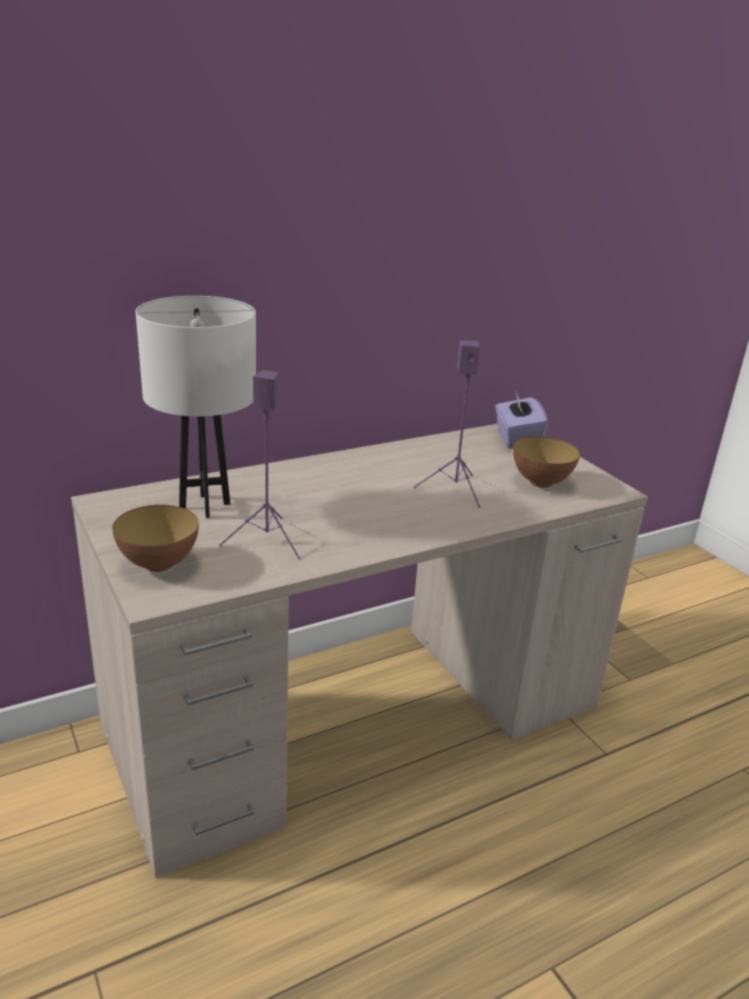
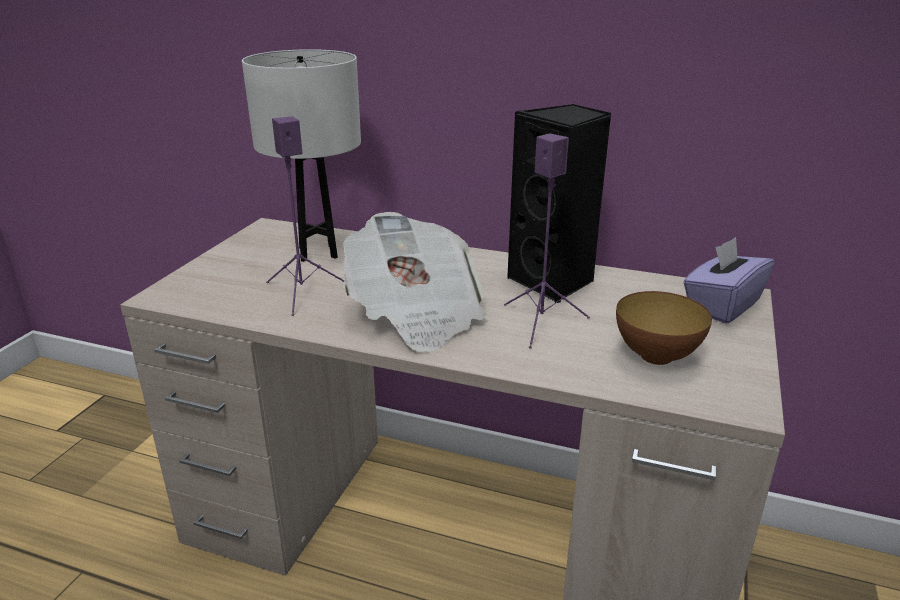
camera: 50 degrees right, 0 degrees up
(159, 564) = (210, 277): bowl -> none
(377, 518) = (415, 314): none -> newspaper
(411, 460) = (554, 282): none -> black speaker

